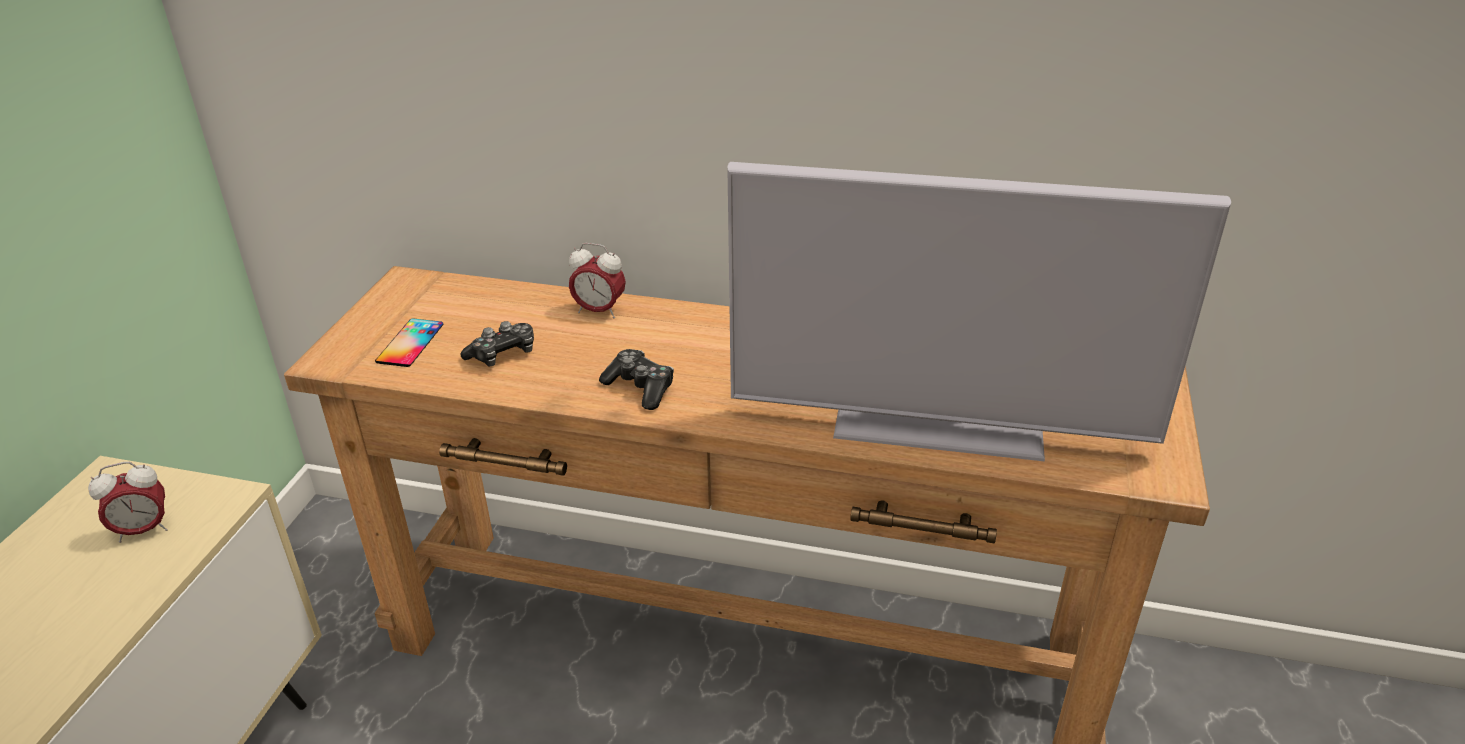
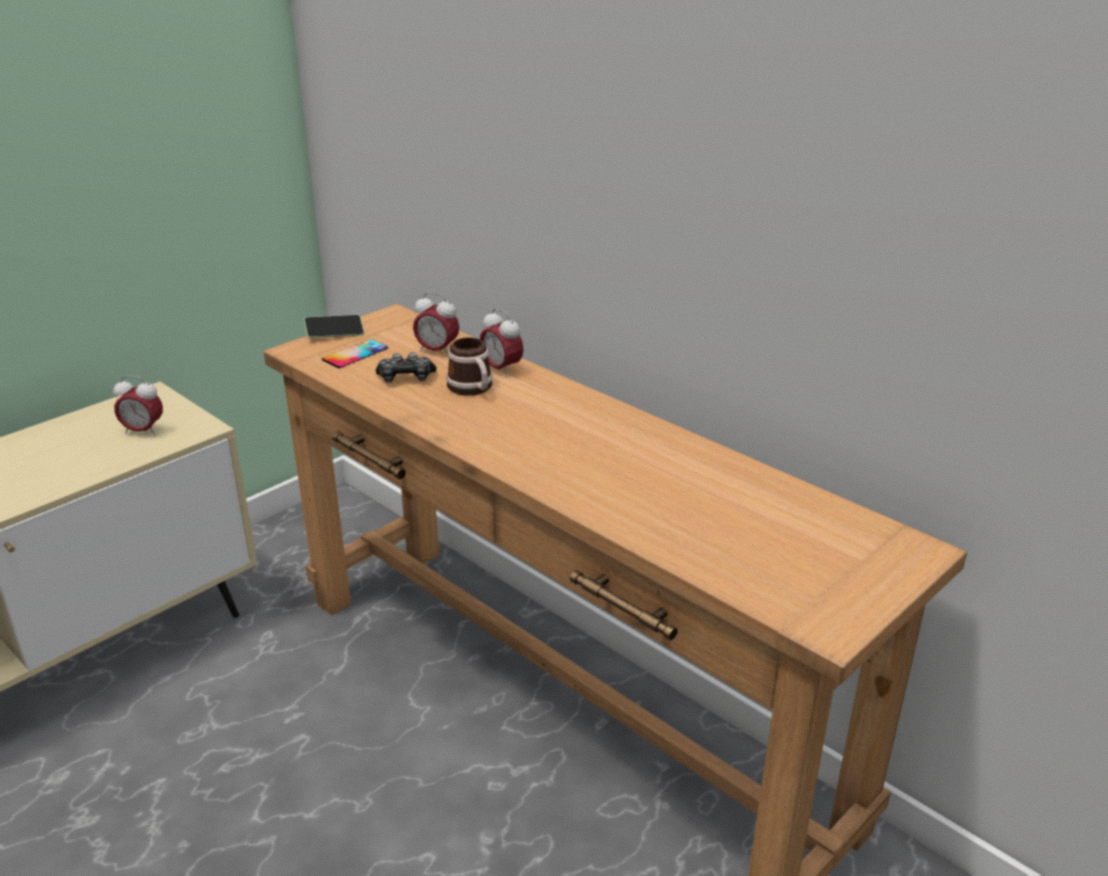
camera: 30 degrees right, 5 degrees down
(357, 325) = (335, 334): none -> phone
(504, 311) = (437, 351): none -> alarm clock
(592, 343) = (473, 389): none -> mug
(640, 388) = (474, 427): game controller -> none
(938, 426) = (670, 525): television -> none

